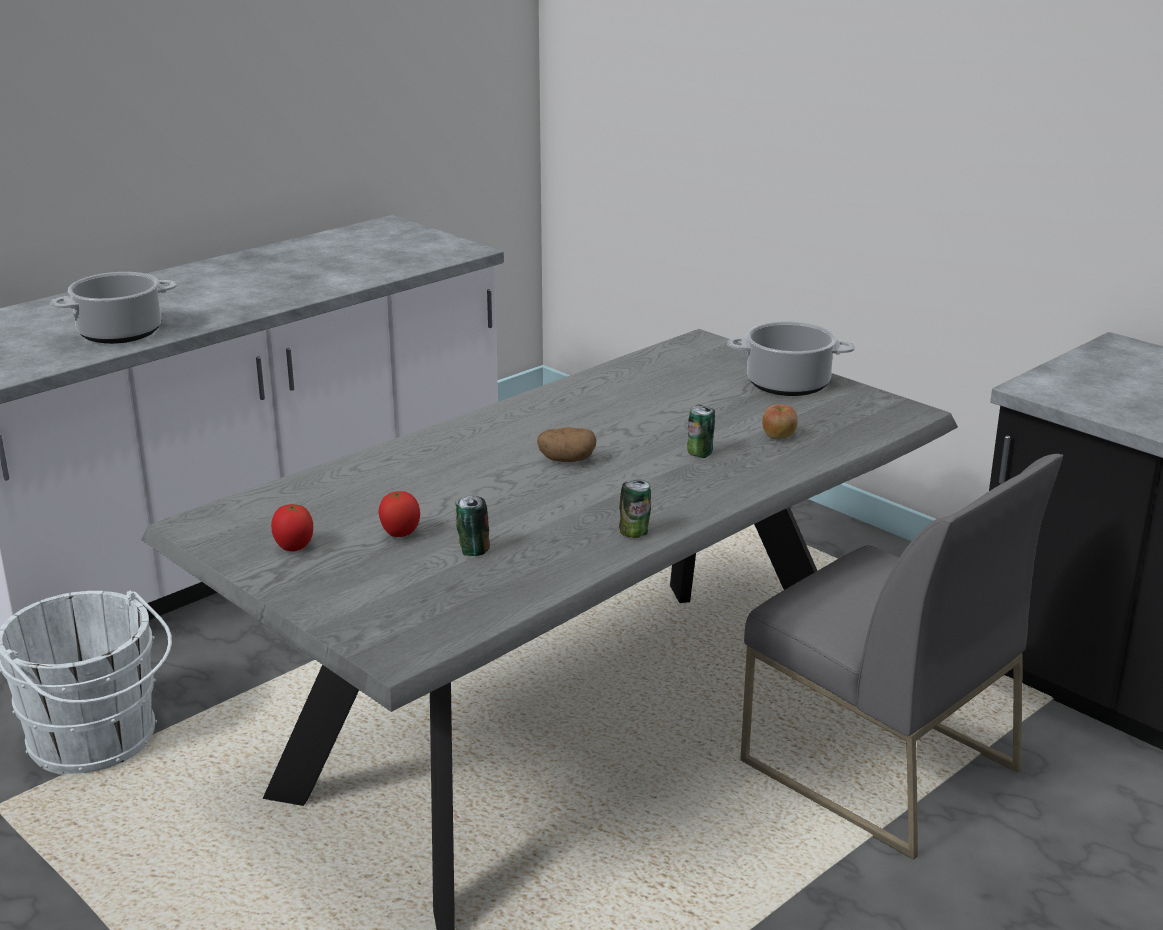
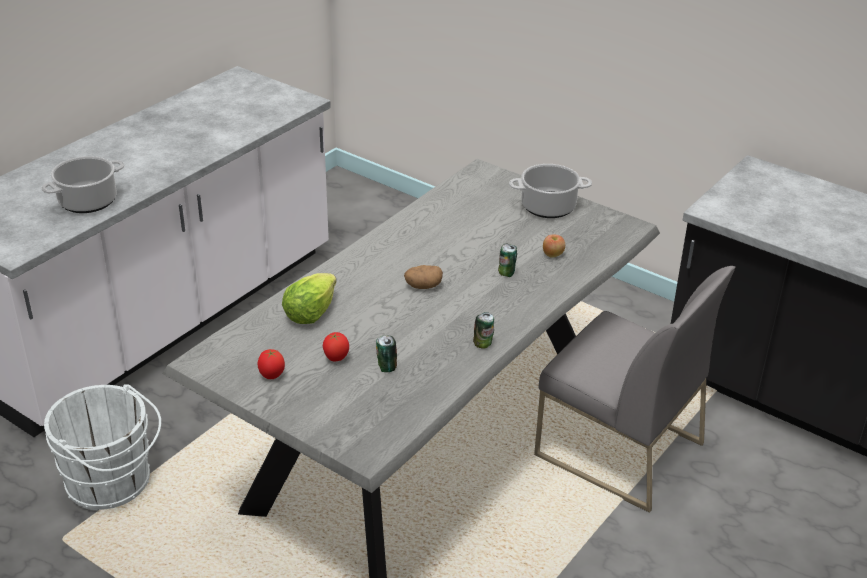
camera: 10 degrees left, 10 degrees up
(384, 480) = (310, 313): none -> lettuce

